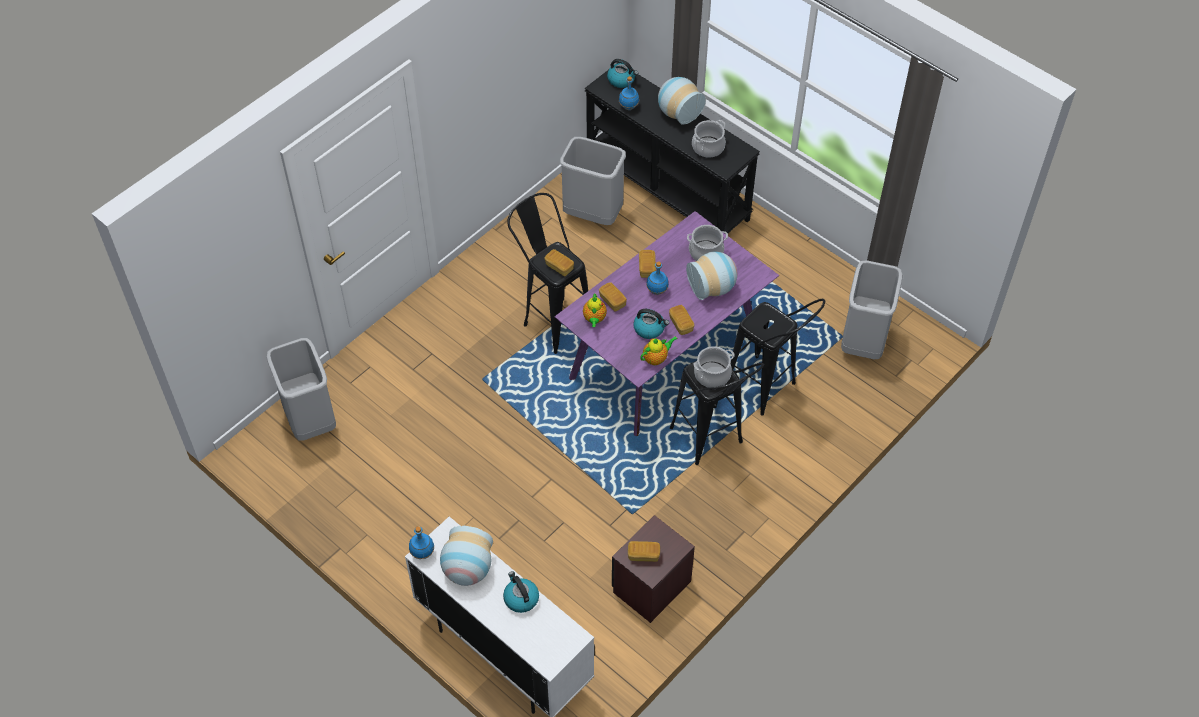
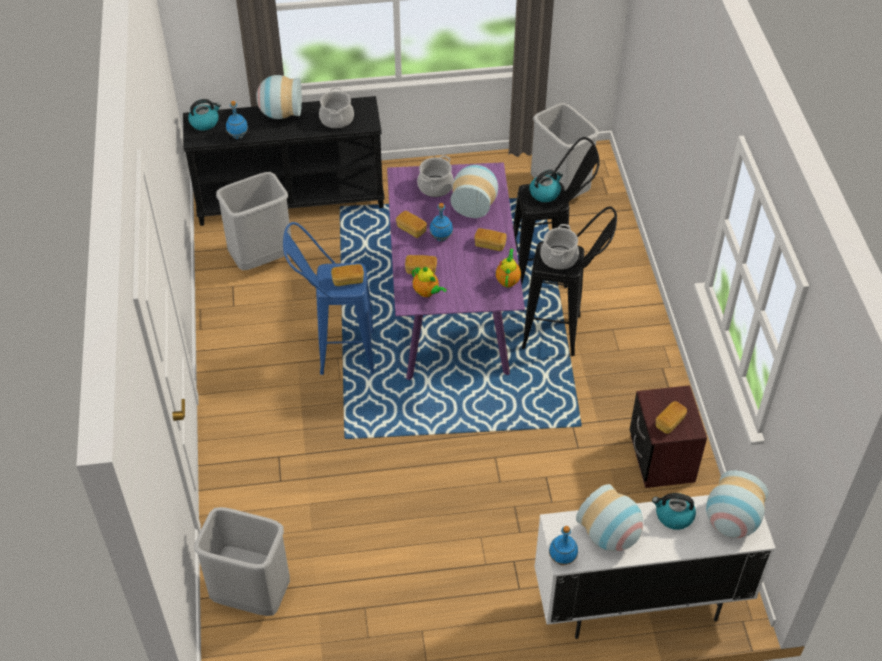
camera: 50 degrees left, 5 degrees down
(547, 639) = (730, 523): none -> vase
(552, 319) = (335, 352): black stool -> blue stool
(649, 329) = (474, 265): kettle -> kettle (545, 193)

